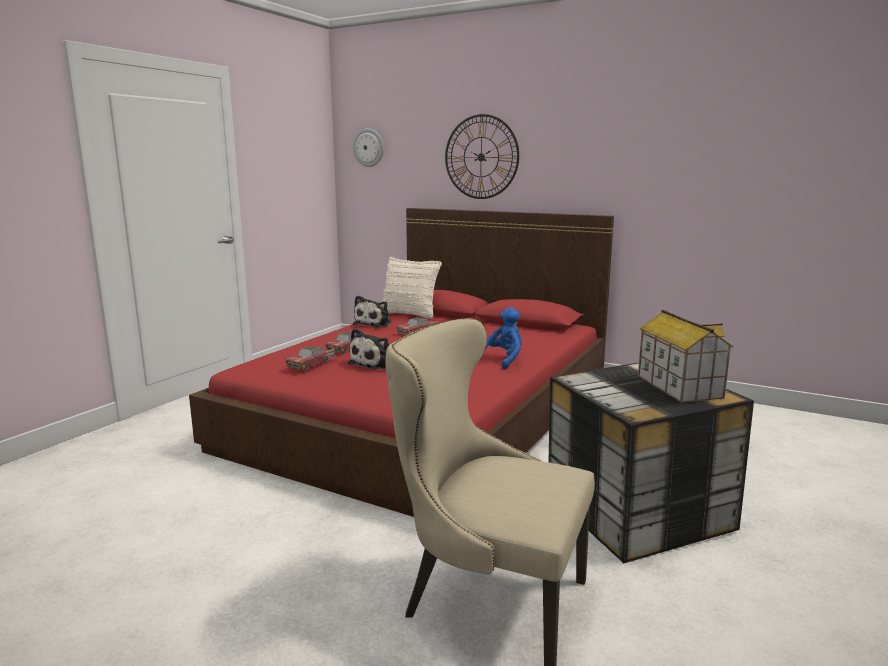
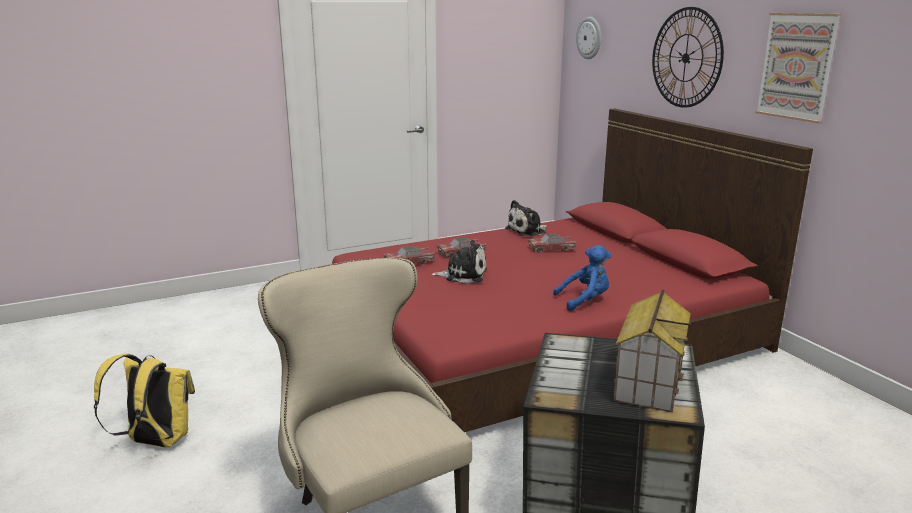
camera: 35 degrees right, 5 degrees up
(147, 636) = (156, 442): none -> yellow backpack
(375, 363) = (463, 275): plush toy -> plush toy turned 150 degrees counterclockwise
(410, 314) = (577, 227): beige pillow -> none
(589, 155) = (797, 66): none -> picture

